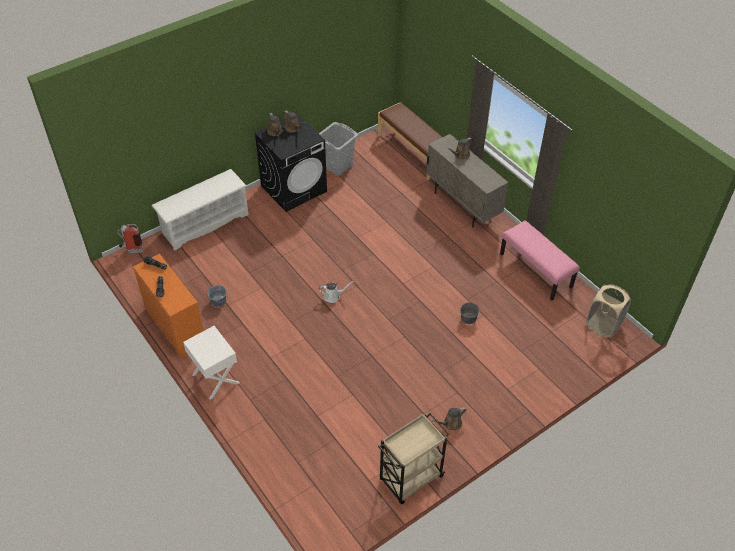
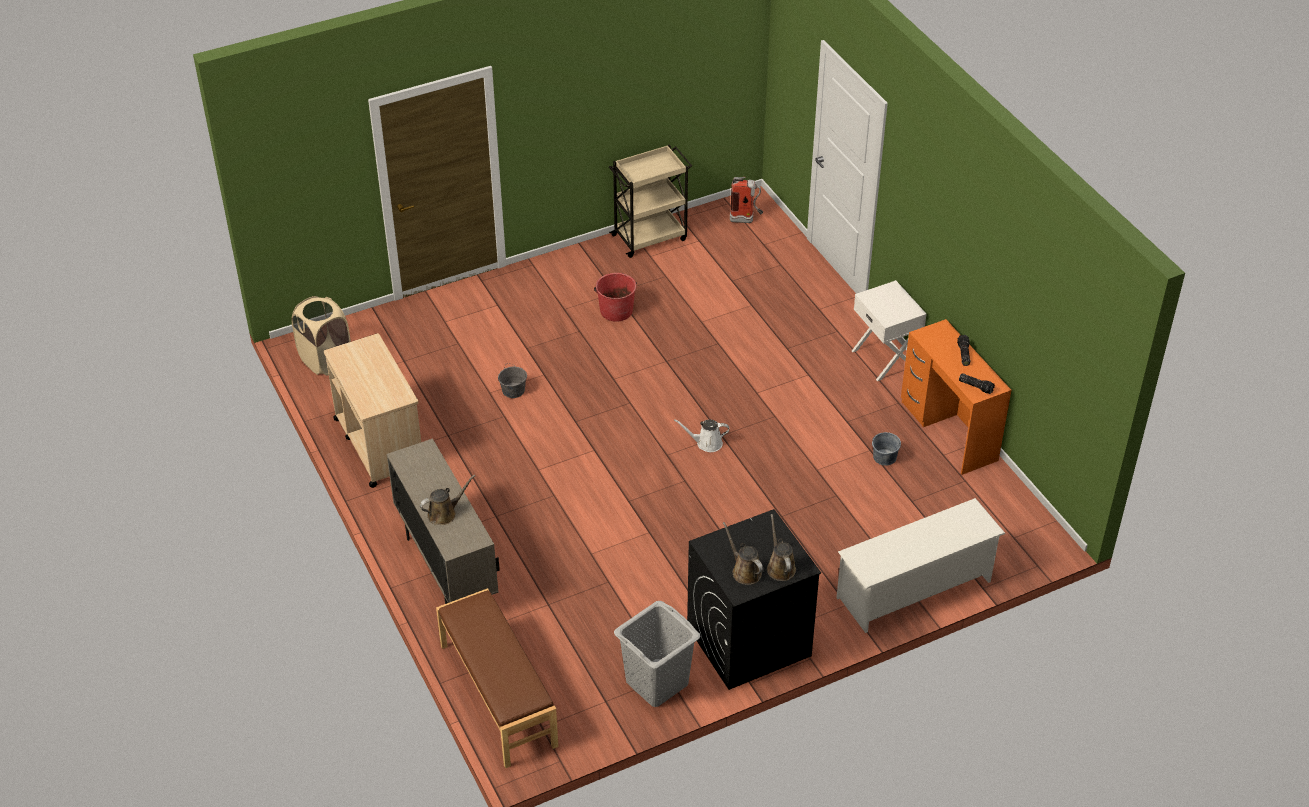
camera: 170 degrees left, 5 degrees down
(132, 250) = (1036, 555): fire extinguisher -> fire extinguisher (746, 220)
(418, 396) = (616, 310): none -> red bucket
(451, 423) = (584, 279): brown watering can -> none
(536, 270) = (379, 443): pink bench -> beige cart

